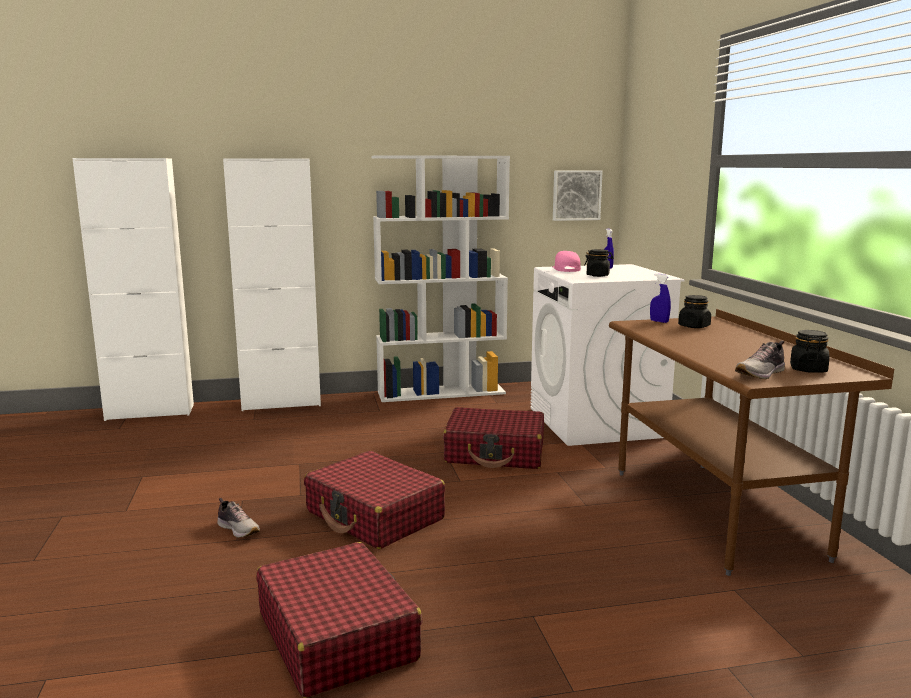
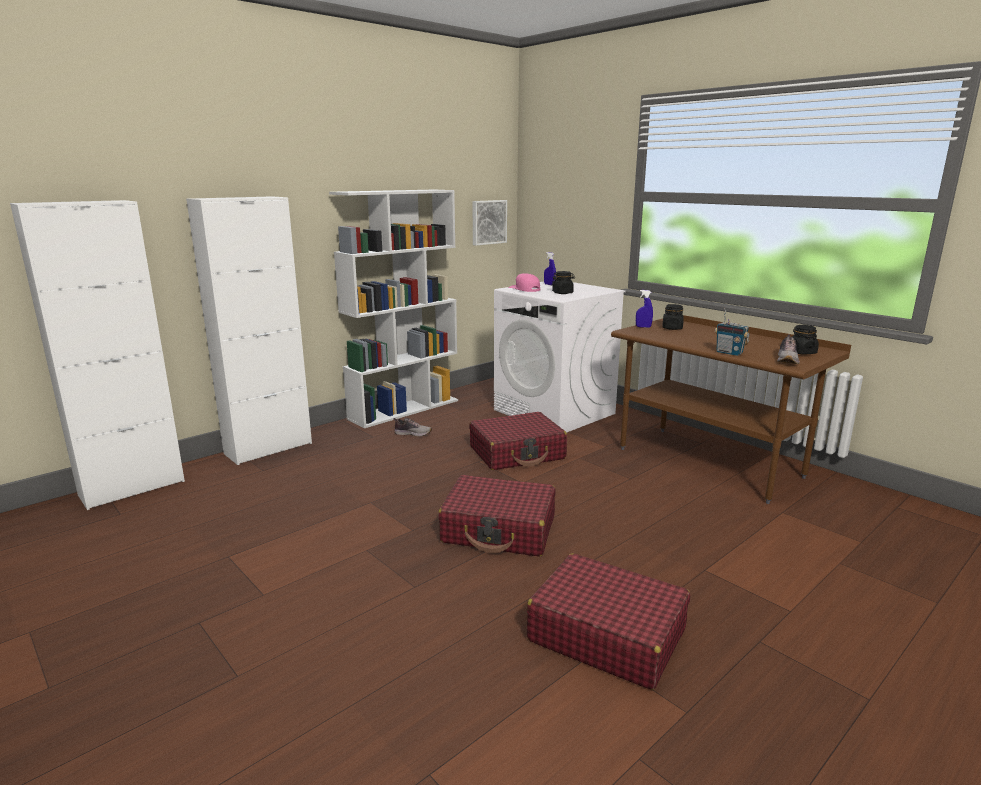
camera: 30 degrees left, 5 degrees up
(239, 529) = (403, 577): shoe -> shoe (412, 433)
(699, 357) = (729, 353): none -> radio

